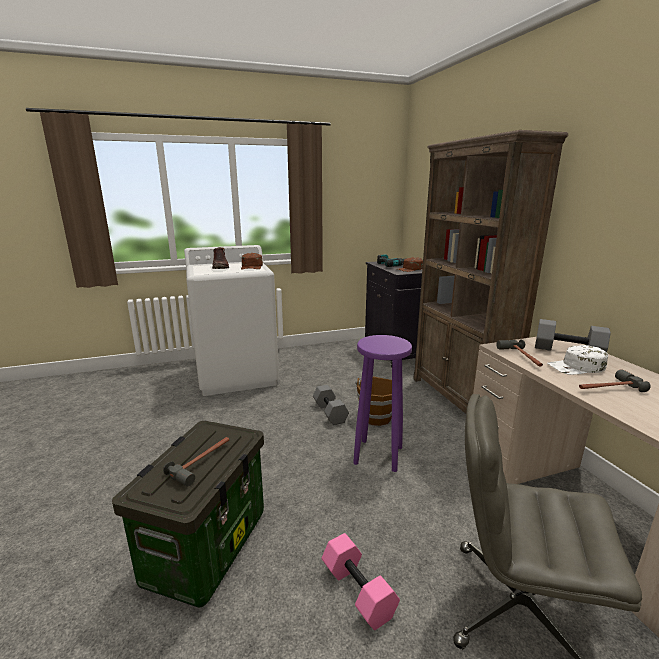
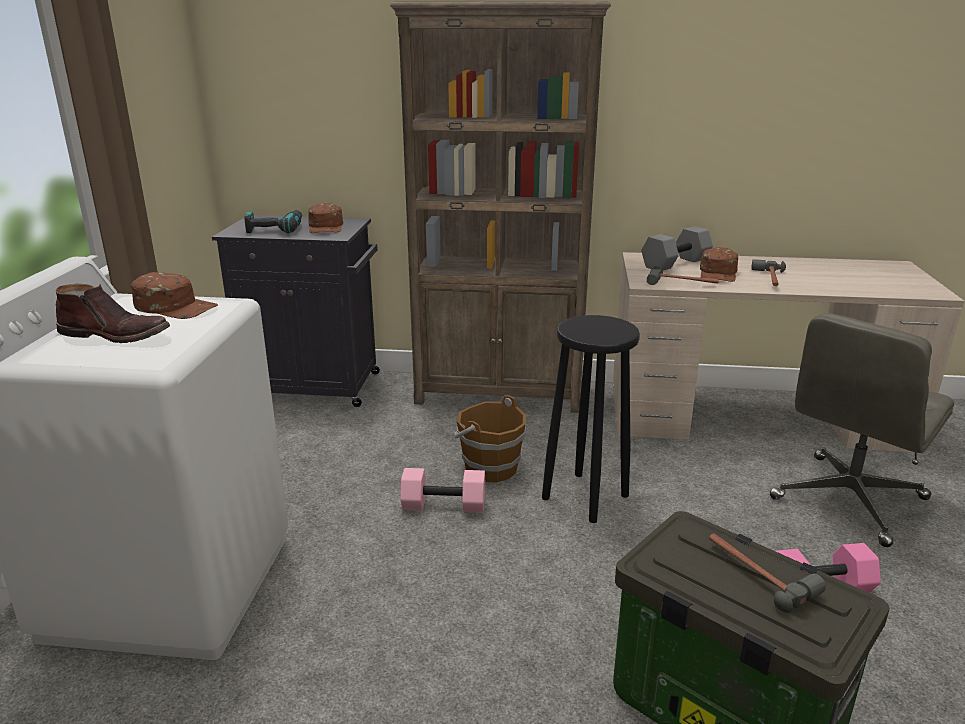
camera: 65 degrees left, 5 degrees up
(331, 413) = (445, 504): grey dumbbell -> pink dumbbell
(379, 455) = (586, 496): purple stool -> black stool
(576, 367) = (718, 273): white cap -> brown cap

